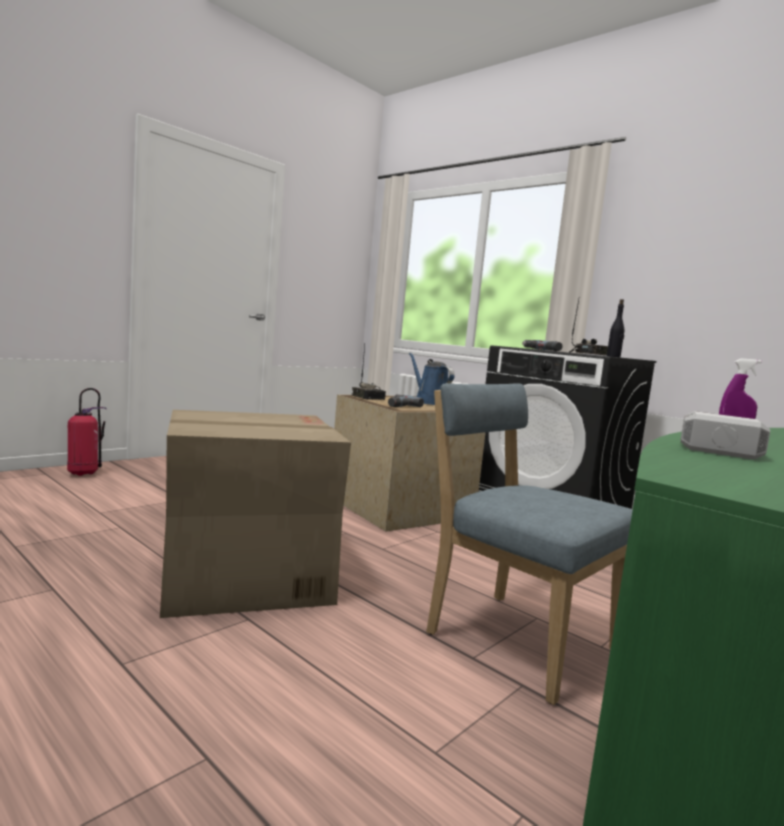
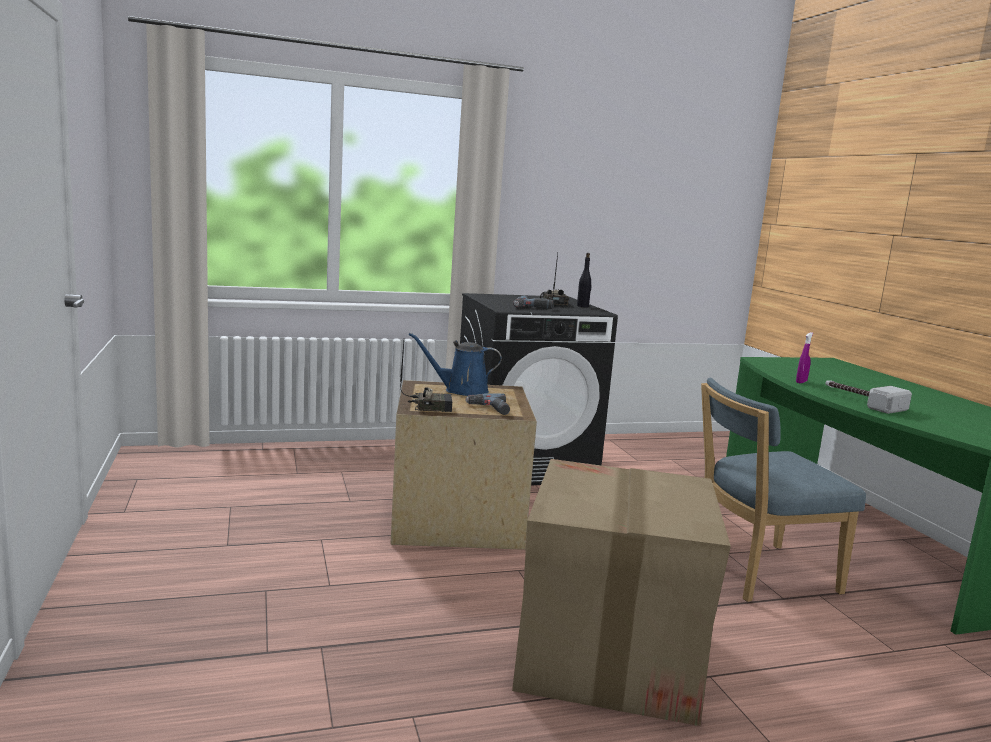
camera: 60 degrees left, 5 degrees up
(84, 474) = (77, 721): fire extinguisher -> none

